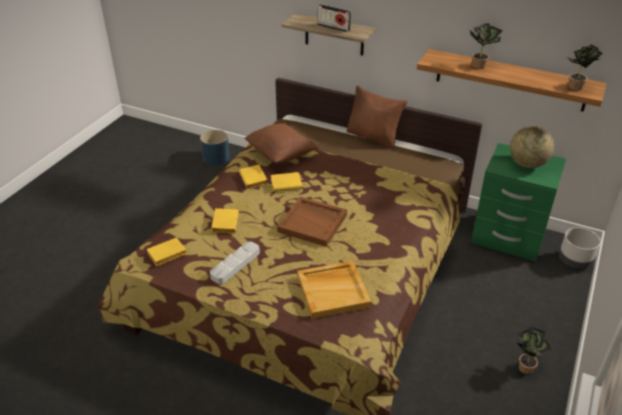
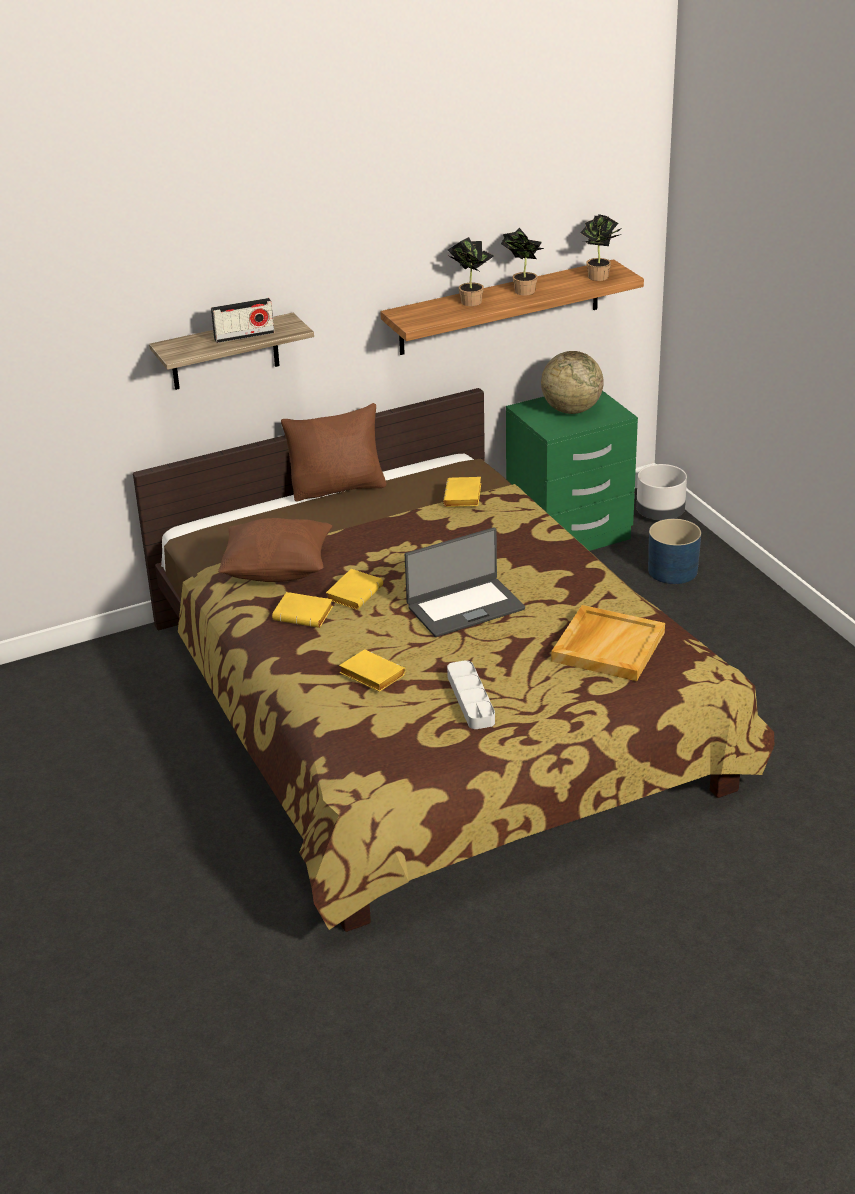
camera: 50 degrees left, 5 degrees down
(166, 255) = (377, 749): yellow book -> yellow book (464, 497)
(216, 157) = (54, 684): blue planter -> blue planter (673, 571)
(313, 223) = (464, 607): brown tray -> laptop
(525, 366) = (769, 634): potted plant -> potted plant (522, 290)

